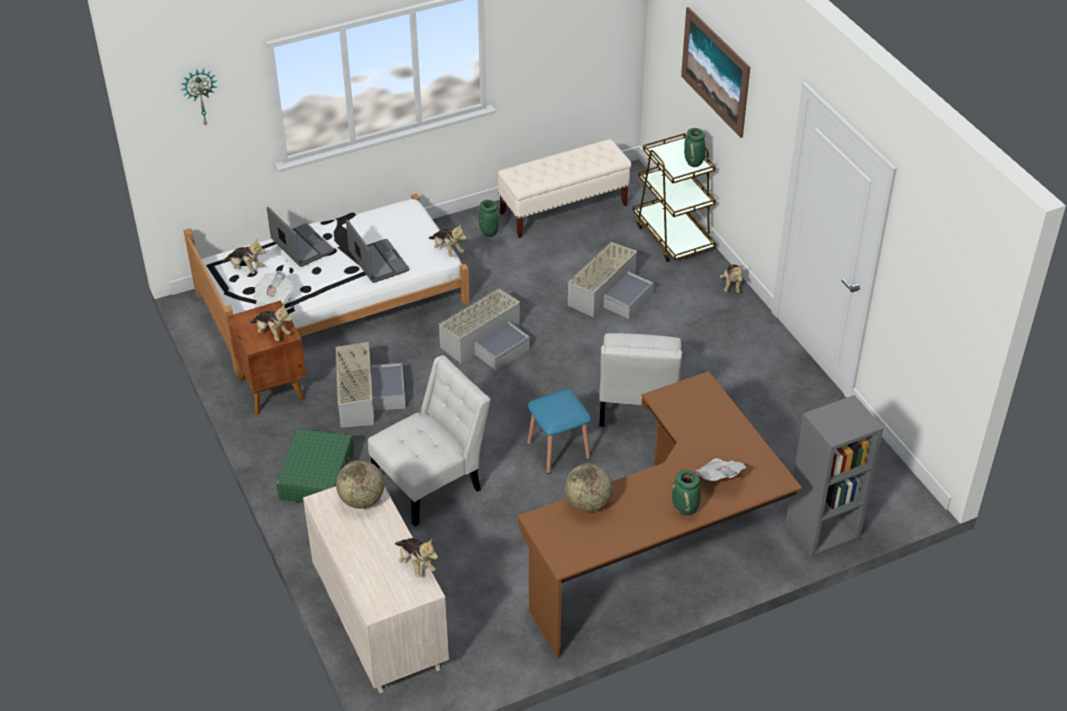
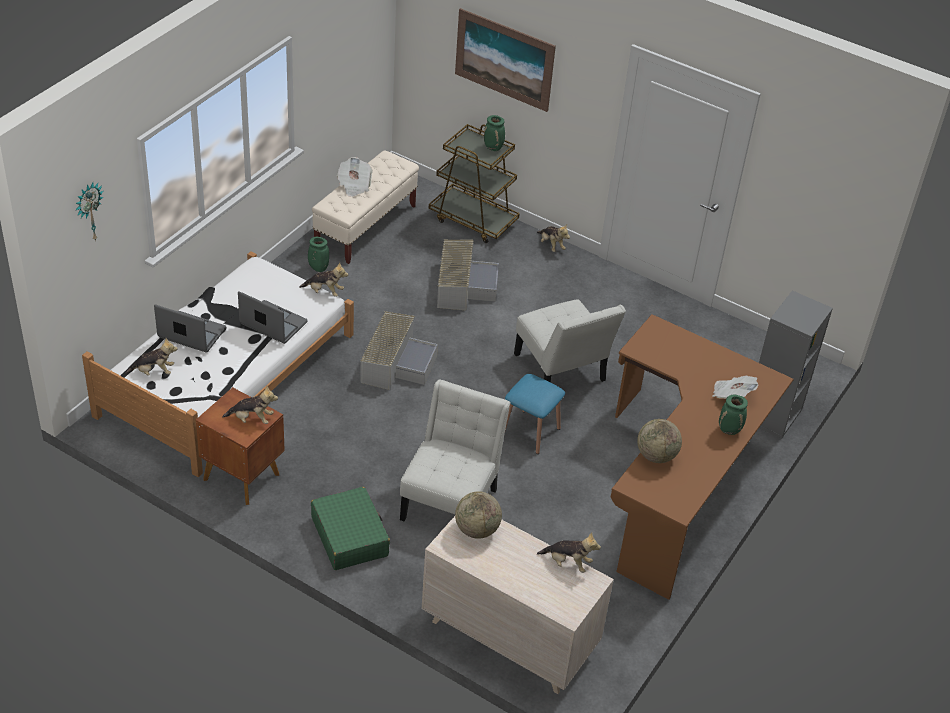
camera: 35 degrees left, 0 degrees up
(272, 302) = (207, 394): newspaper -> newspaper (354, 185)
(366, 395) = (331, 448): grey storage box -> none

